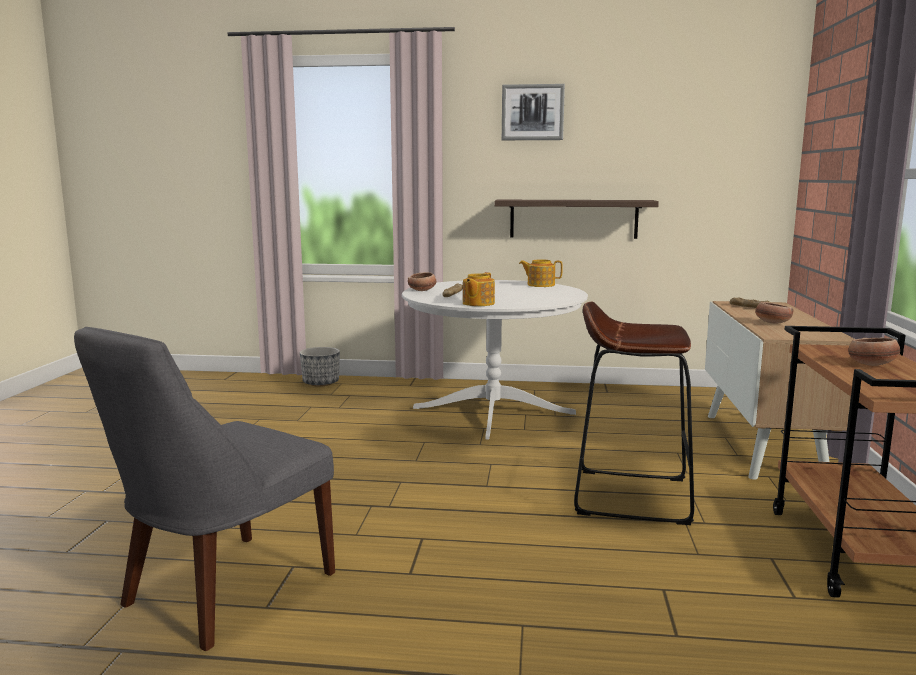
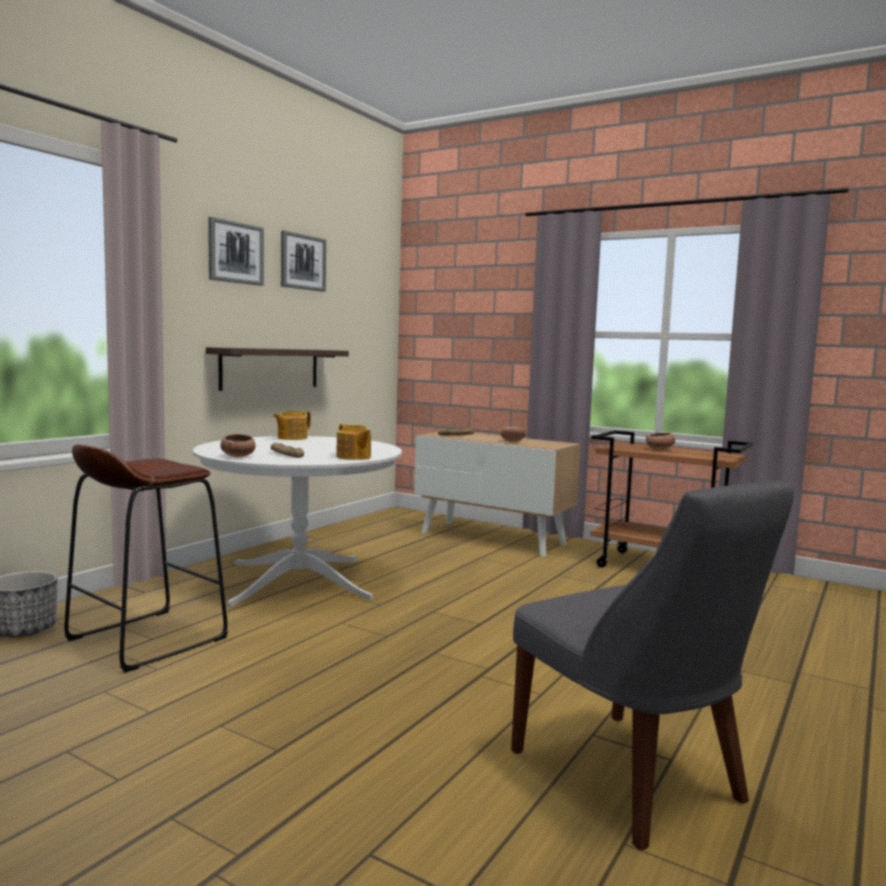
camera: 65 degrees left, 5 degrees down
(622, 110) = (302, 262): none -> picture
(631, 496) = (544, 589): brown stool -> brown stool (146, 639)

